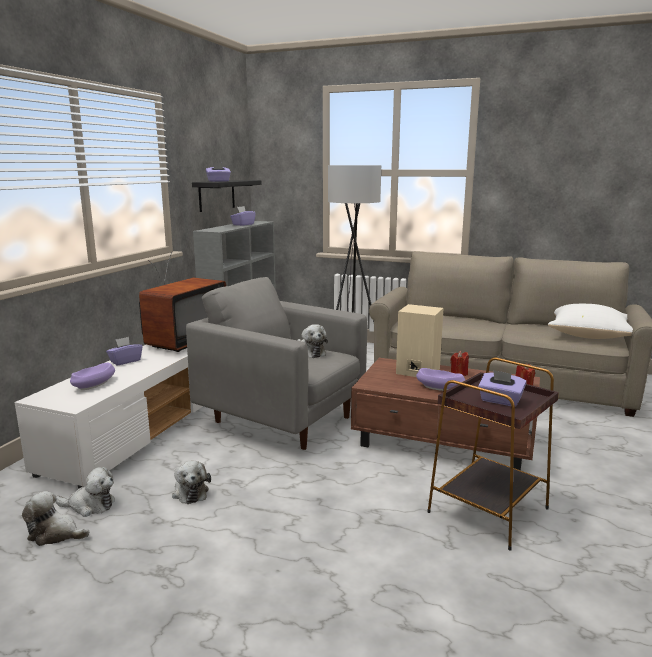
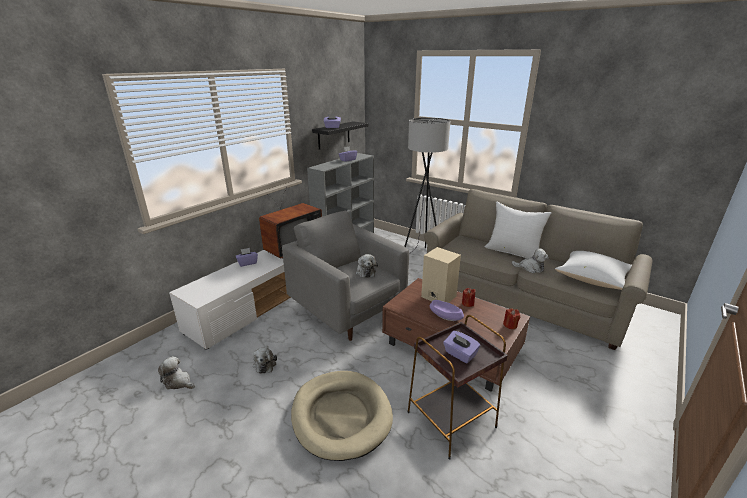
camera: 15 degrees right, 10 degrees up
(90, 505) = (205, 363): plush toy -> plush toy (530, 268)
(94, 384) = (219, 283): purple bowl -> none
(339, 530) = (341, 415): none -> beige dog bed
(483, 321) = (513, 252): none -> white pillow

